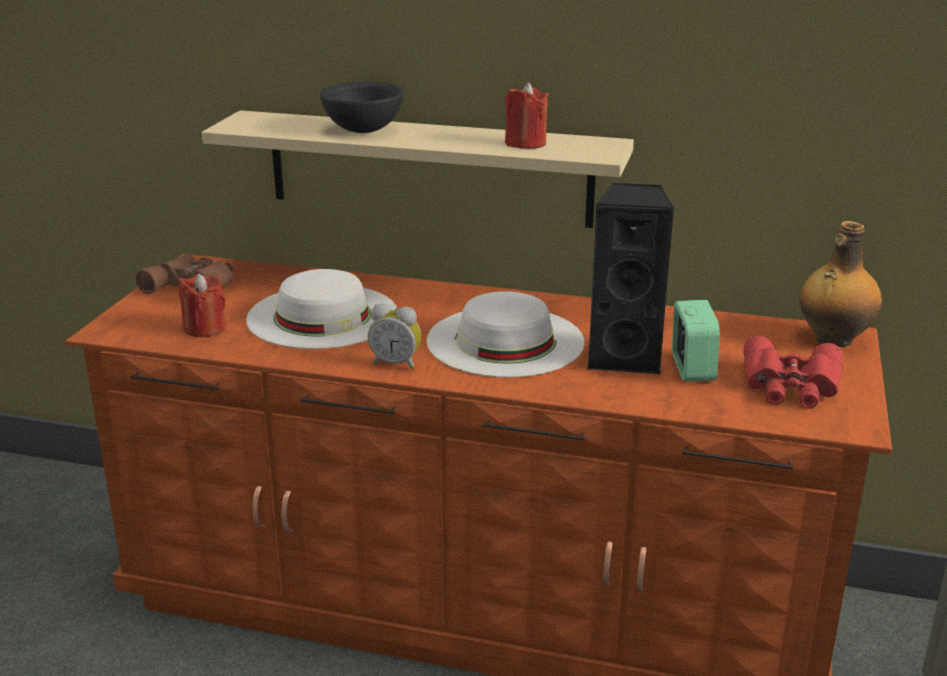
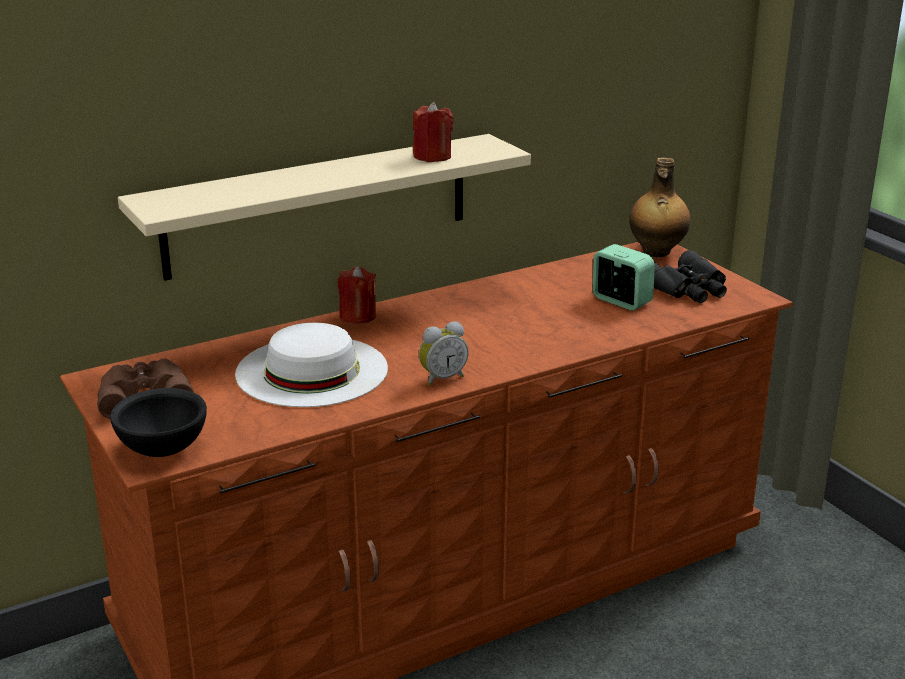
camera: 45 degrees left, 0 degrees up
(204, 328) = (237, 421): red candle -> red candle (358, 316)
(365, 130) = (286, 181): black bowl -> black bowl (164, 448)
(505, 341) = (479, 332): white hat -> none
(625, 358) = (572, 311): black speaker -> none
(791, 386) = (688, 288): red binoculars -> black binoculars

